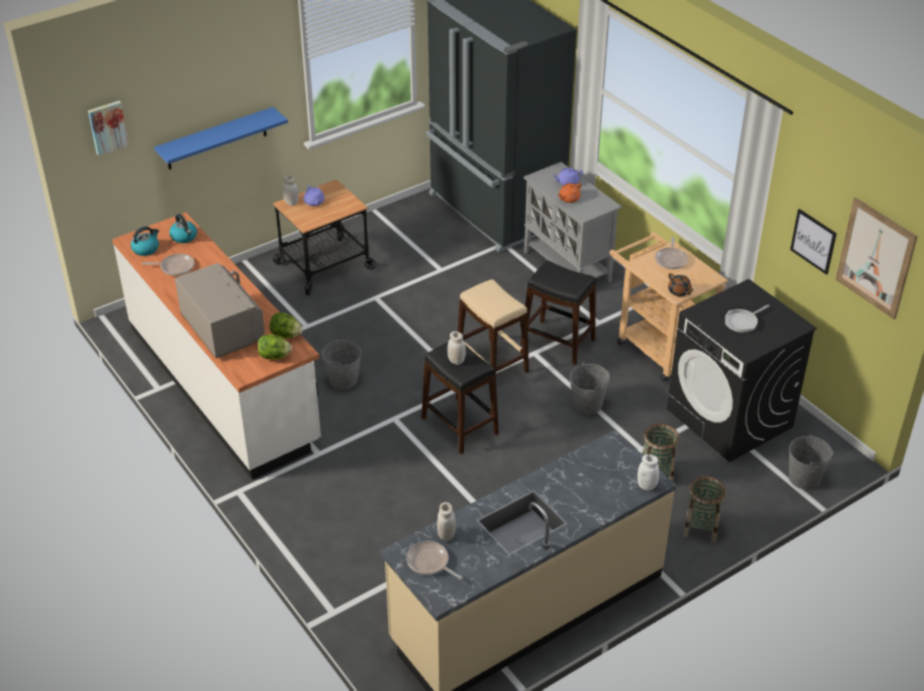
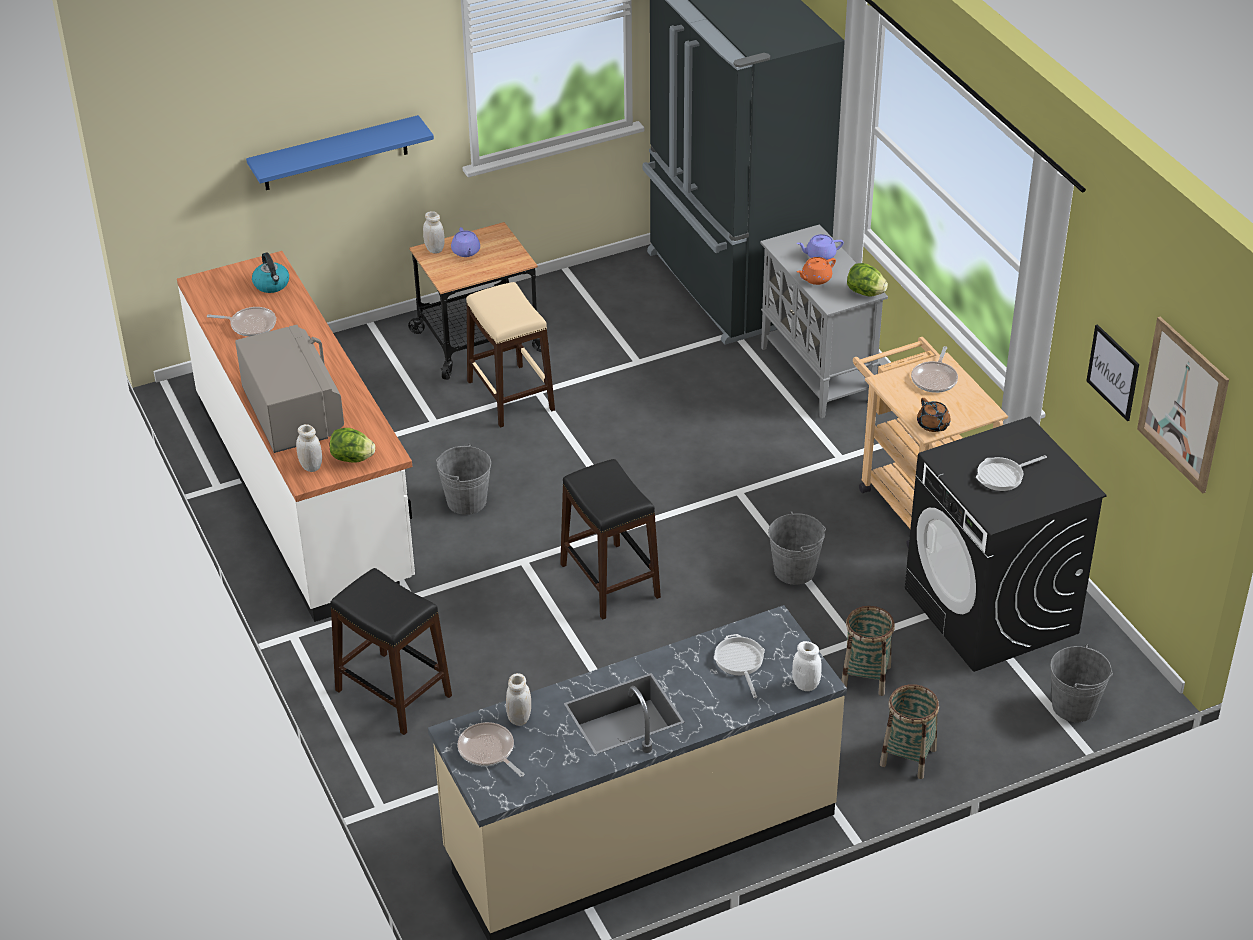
camera: 10 degrees right, 0 degrees up
(107, 127) = (182, 127): picture -> none
(146, 249) = (218, 296): kettle -> none
(286, 335) = (374, 432): lettuce -> lettuce (865, 293)
(456, 361) = (603, 490): white jar -> white jar (311, 466)
(492, 363) = (676, 500): beige stool -> beige stool (511, 395)
(558, 342) = (775, 480): black stool -> black stool (393, 693)
(595, 475) = (740, 662): none -> frying pan

